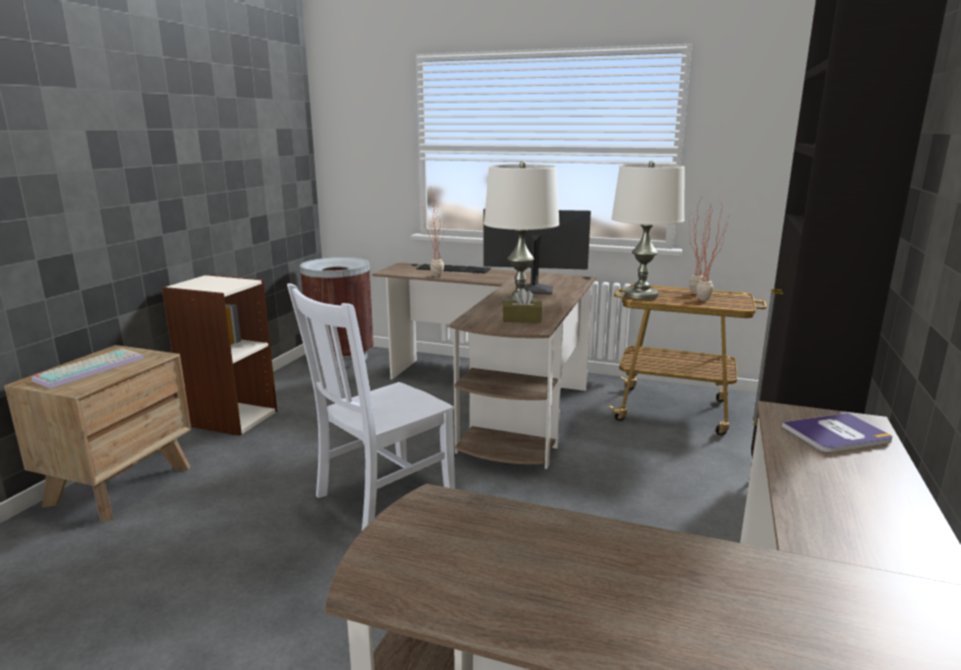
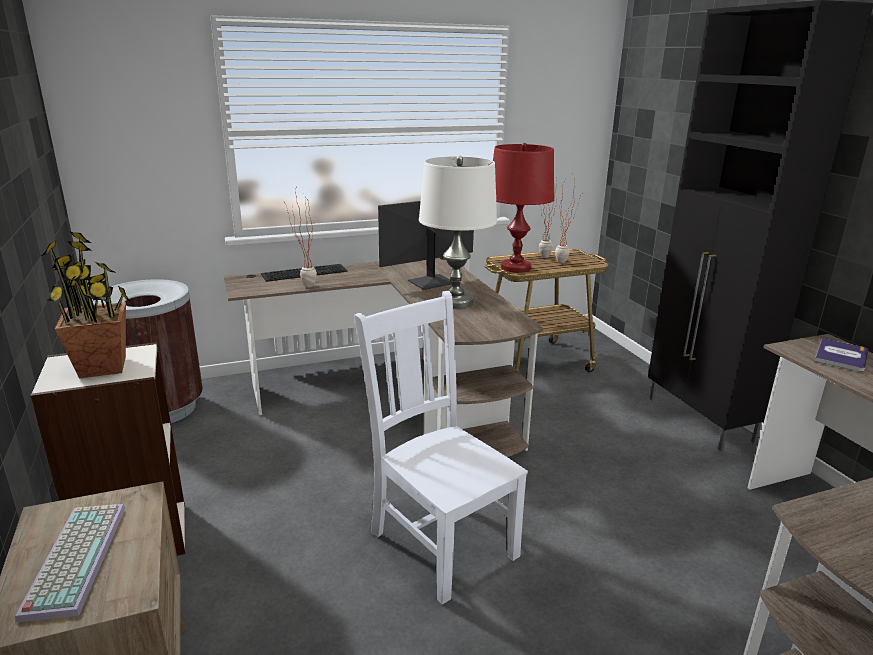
camera: 40 degrees left, 5 degrees up
(214, 284) = (104, 367): none -> potted plant
(381, 494) = (440, 541): white chair -> white chair turned 135 degrees clockwise
(522, 319) = (492, 317): brown tissue box -> none
(641, 295) = (515, 267): white table lamp -> red table lamp

